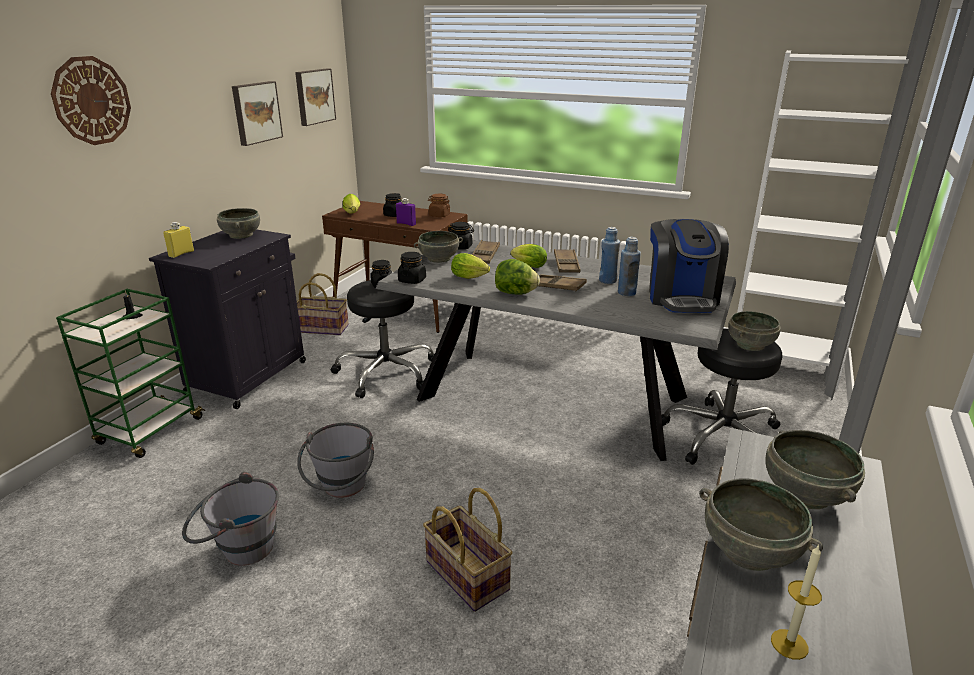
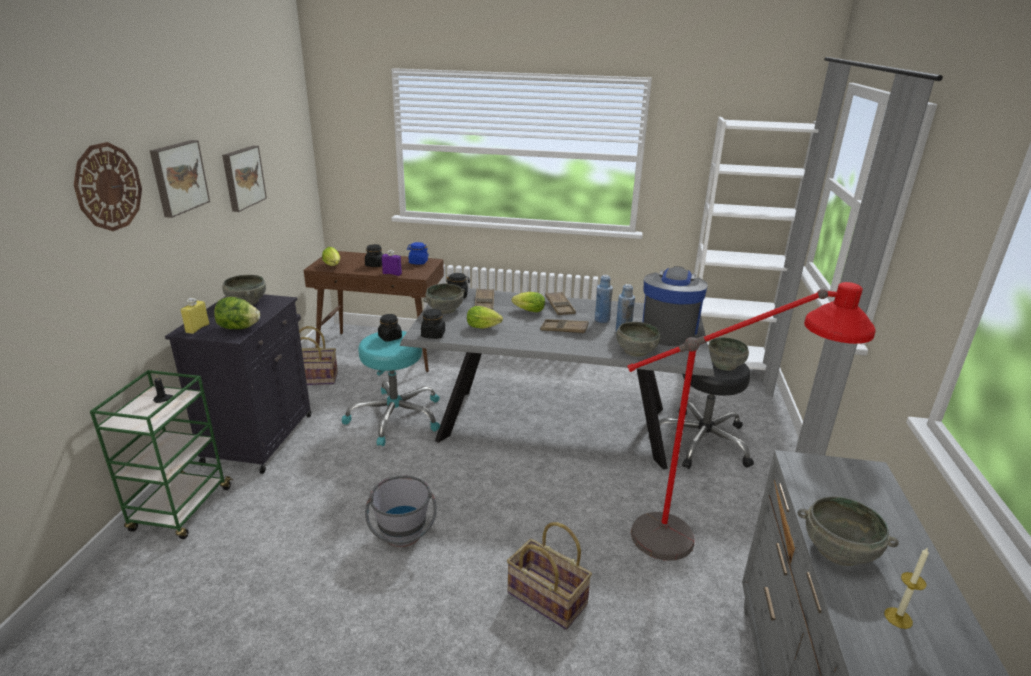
camera: 15 degrees left, 0 degrees up
(238, 549) = (329, 613): grey bucket -> none
(314, 96) = (287, 155): picture -> picture (178, 177)
(387, 372) = (396, 417): black stool -> turquoise stool
(439, 215) = (418, 262): brown jar -> blue jar
(515, 293) = (532, 339): lettuce -> lettuce (238, 328)
(682, 297) = (668, 331): coffee machine -> coffee machine turned 150 degrees counterclockwise
(683, 548) = (708, 543): none -> red floor lamp
(804, 493) = (851, 498): grey bowl -> grey bowl (635, 351)

